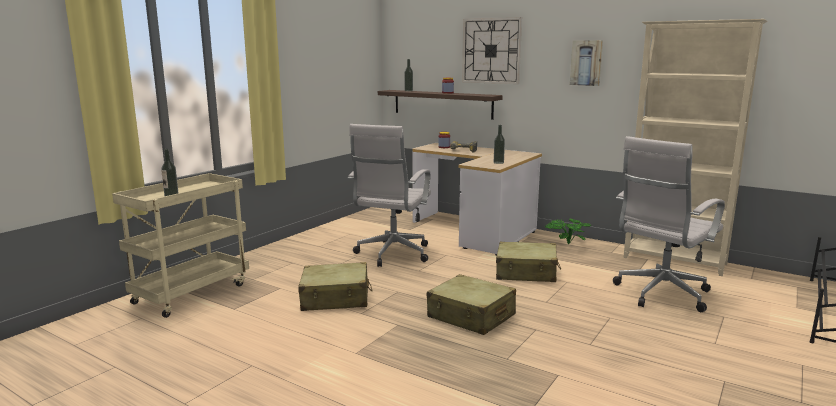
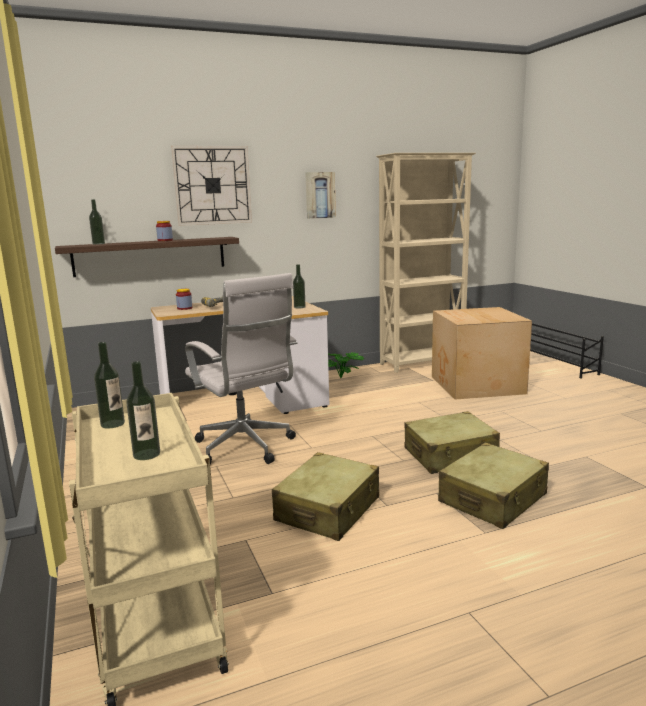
camera: 55 degrees left, 0 degrees up
(206, 185) = (112, 424): none -> bottle
(526, 272) = (381, 408): beige suitcase -> beige suitcase (493, 499)
(660, 294) = (476, 385): white office chair -> cardboard box

